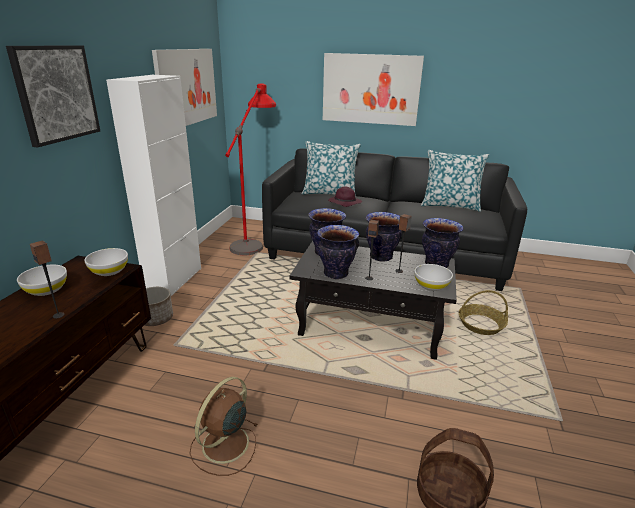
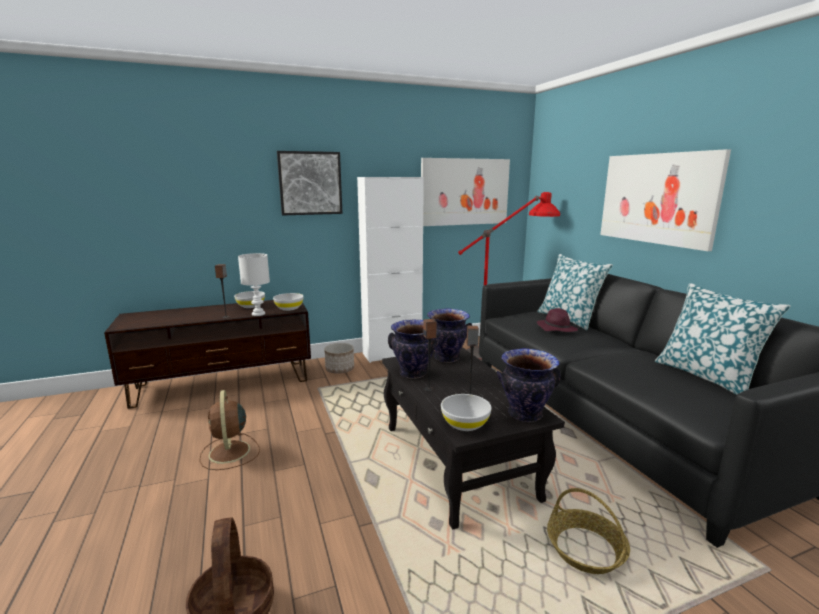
camera: 55 degrees right, 10 degrees down
(90, 292) = (258, 313): none -> white table lamp
(224, 445) = (229, 453): brown fan -> brown fan turned 105 degrees counterclockwise
(381, 257) = (485, 382): vase -> none

